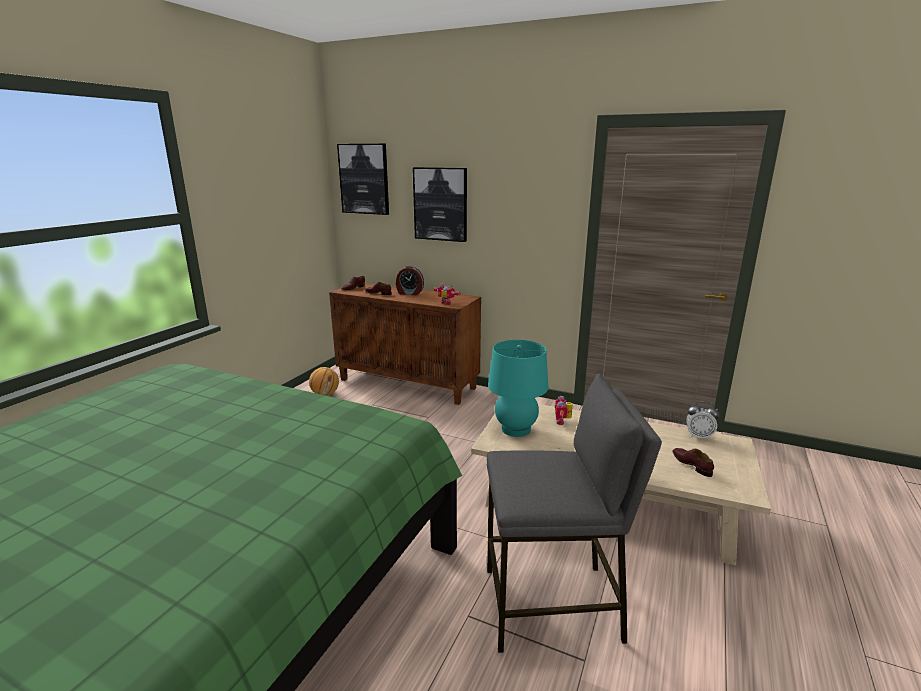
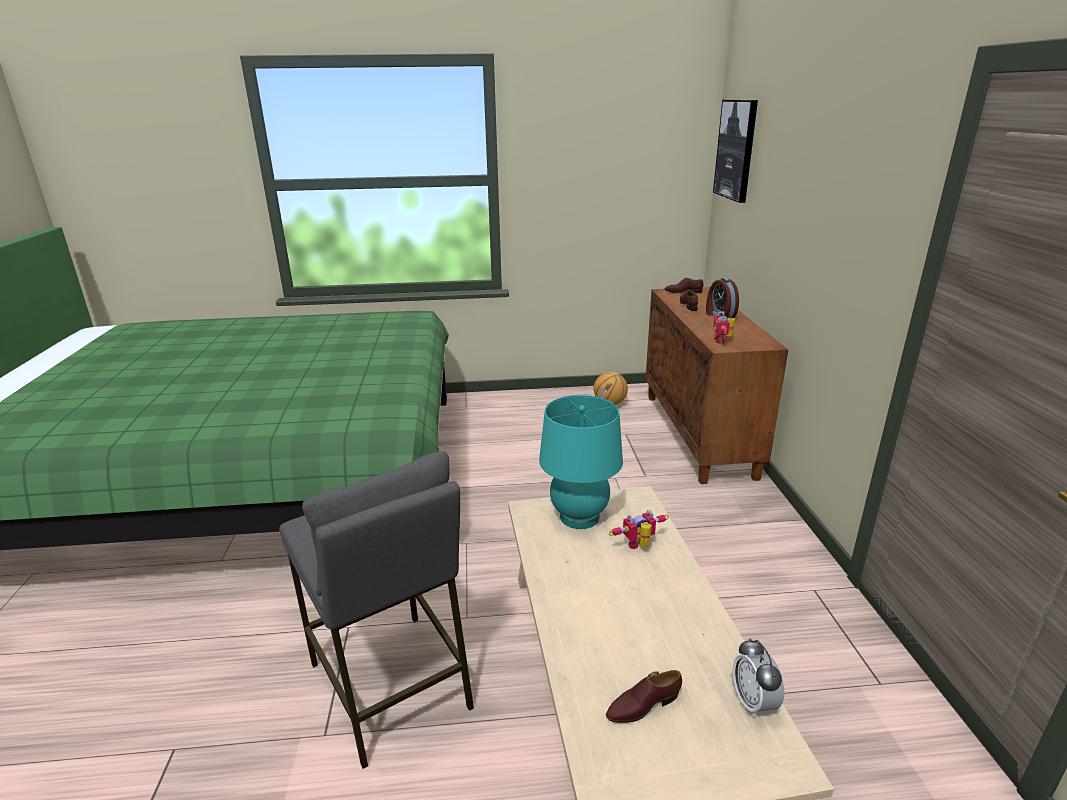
camera: 60 degrees right, 5 degrees up
(440, 204) = (784, 196): picture -> none
(691, 464) = (642, 705): brown shoe -> brown shoe turned 150 degrees counterclockwise

